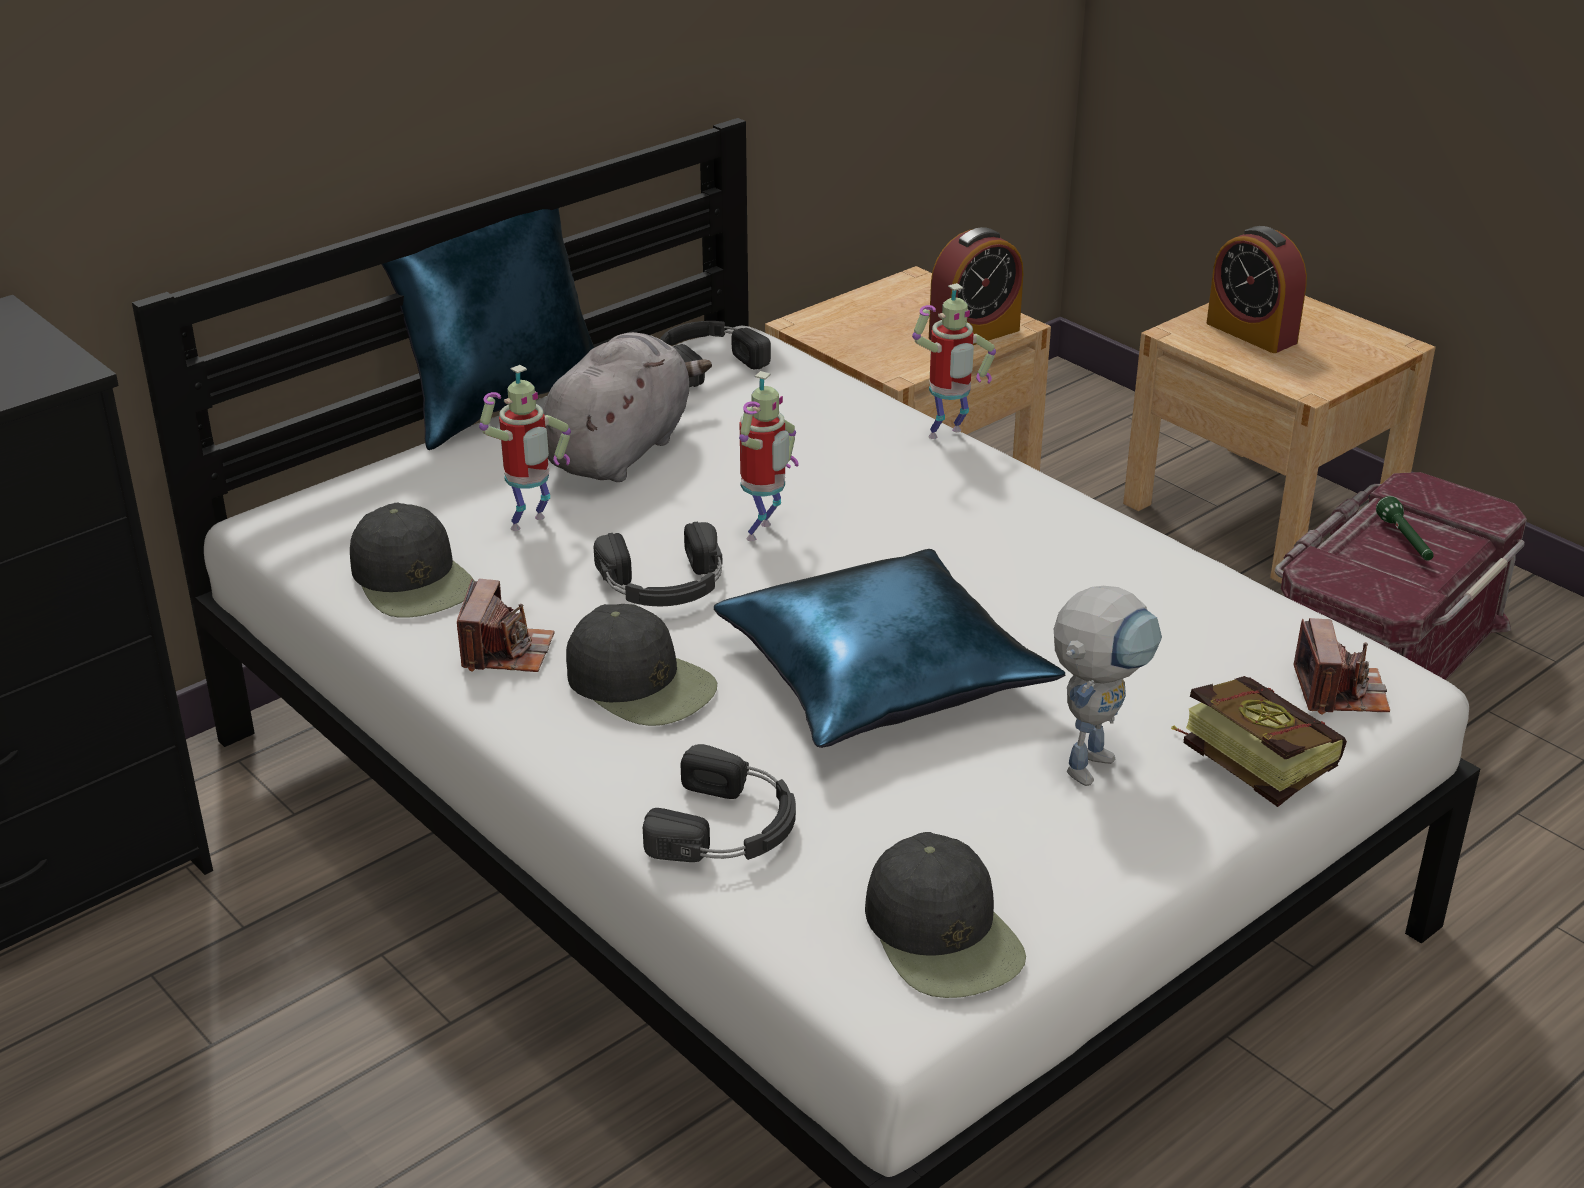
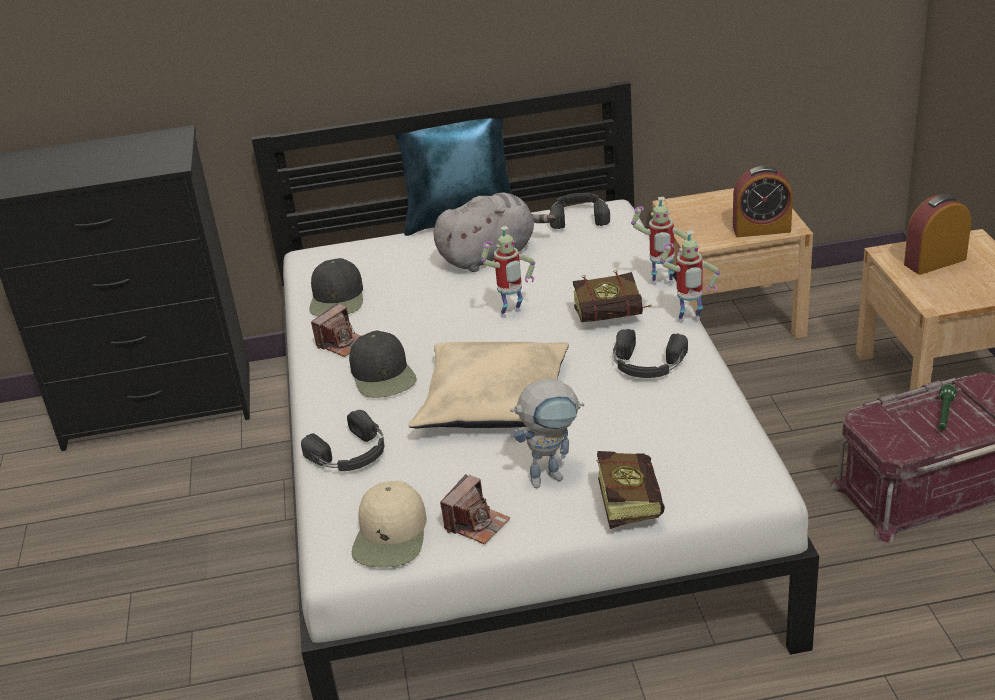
camera: 35 degrees right, 0 degrees up
(530, 525) = (412, 284): toy robot -> toy robot (689, 321)
(664, 584) = (441, 329): black headphones -> black headphones (647, 364)
(883, 674) = (496, 402): blue pillow -> beige pillow
(932, 499) = (616, 317): none -> book
(944, 935) = (391, 535): black cap -> beige cap
(1251, 333) = (935, 262): alarm clock -> alarm clock turned 75 degrees clockwise
(1340, 692) = (721, 481): camera -> camera (476, 524)

